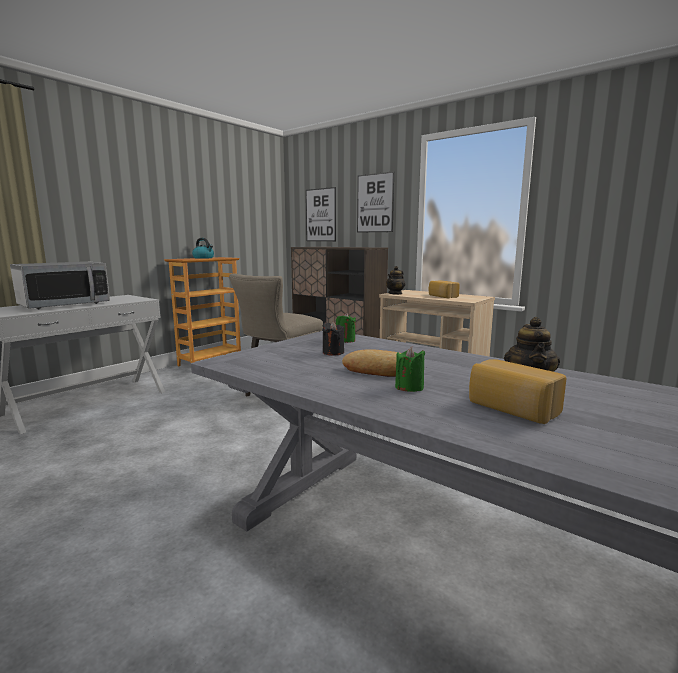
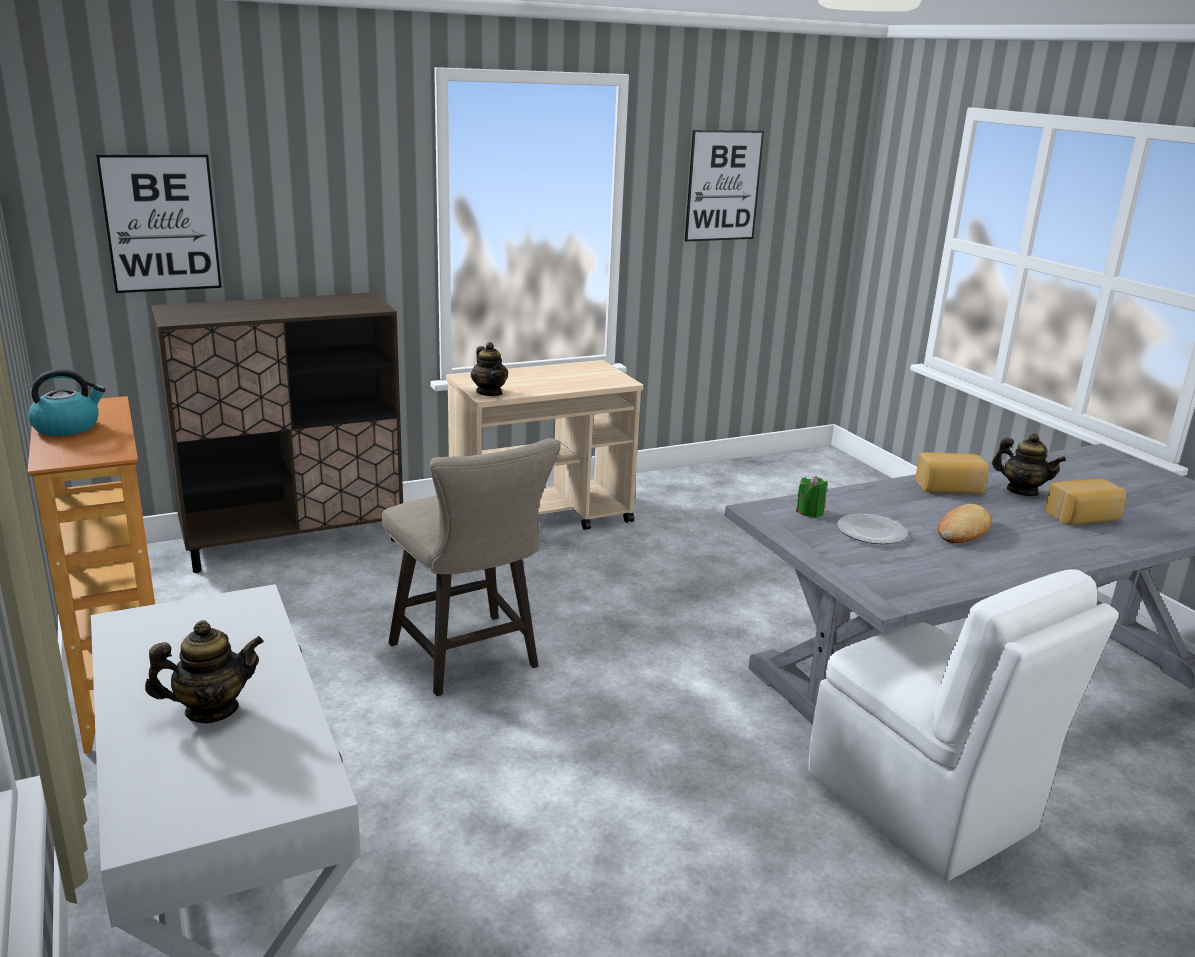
camera: 65 degrees left, 10 degrees up
(64, 305) = (211, 710): microwave -> teapot
(223, 546) = (924, 804): none -> white chair
(333, 352) = (871, 533): black candle -> plate
(375, 203) = (331, 198): picture -> picture (723, 186)
(409, 387) = (1021, 534): green candle -> none
(442, 296) = (563, 380): bread -> bread (949, 488)

